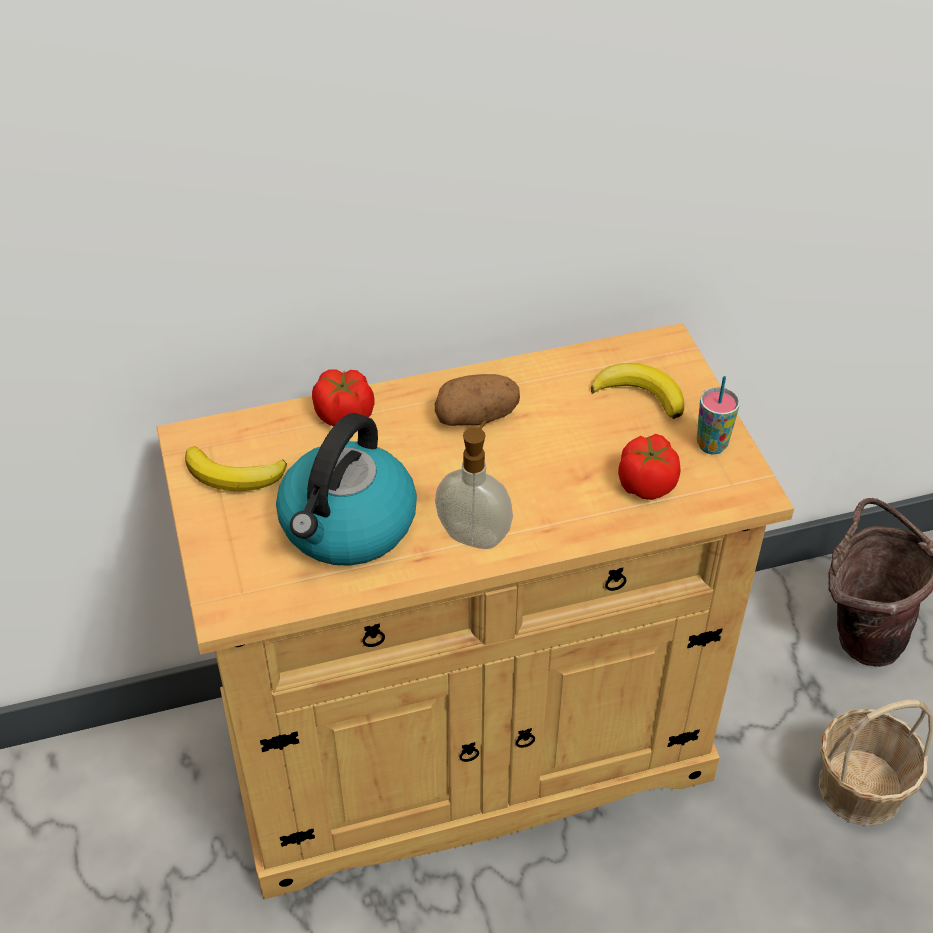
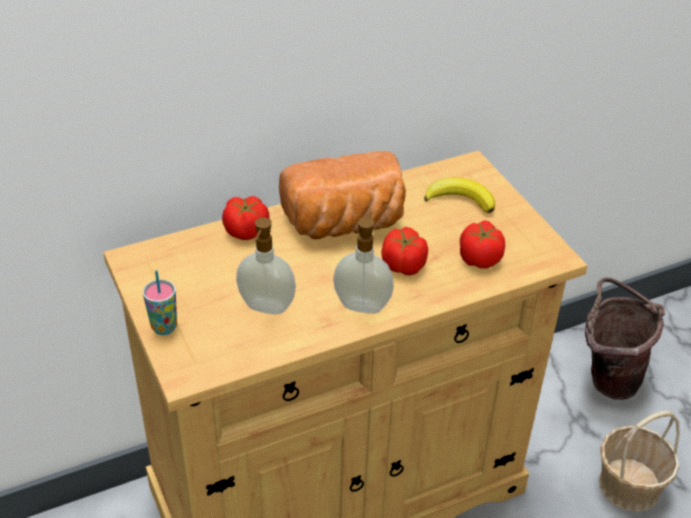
camera: 10 degrees left, 5 degrees down
(234, 475) = (171, 281): banana -> none
(347, 526) = (266, 307): kettle -> soap dispenser
(477, 417) = (345, 224): potato -> bread
(541, 484) = (403, 265): none -> tomato
(711, 445) = (519, 228): cup -> cup (164, 327)

